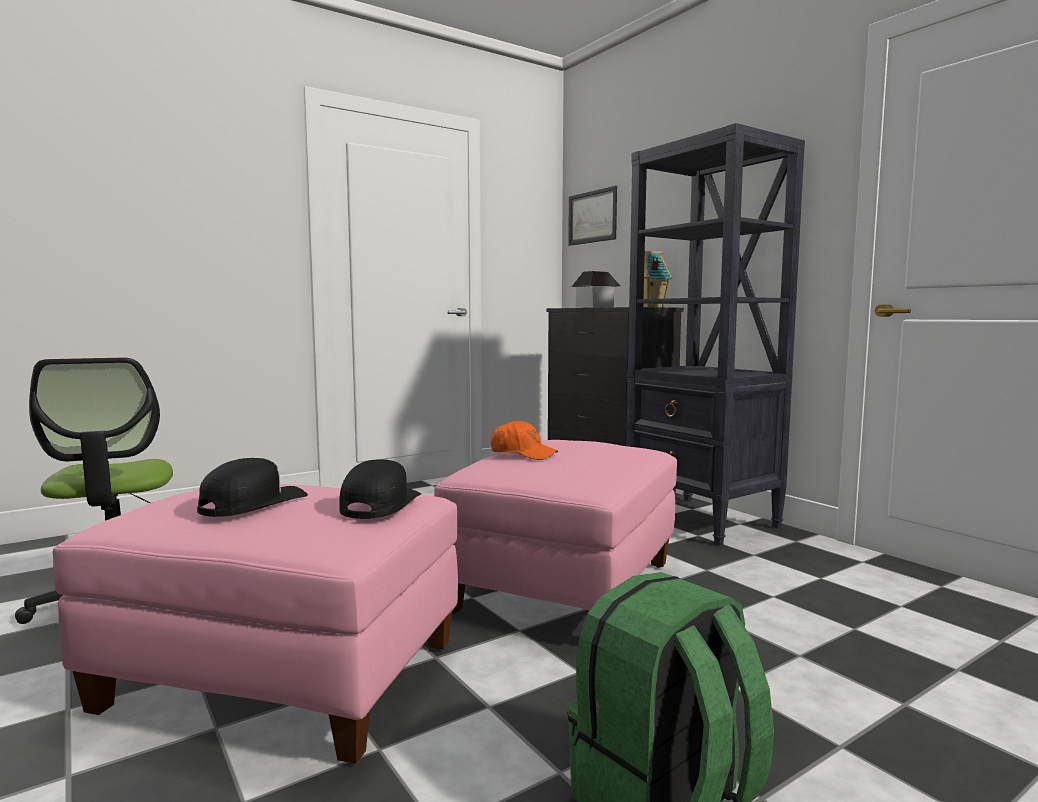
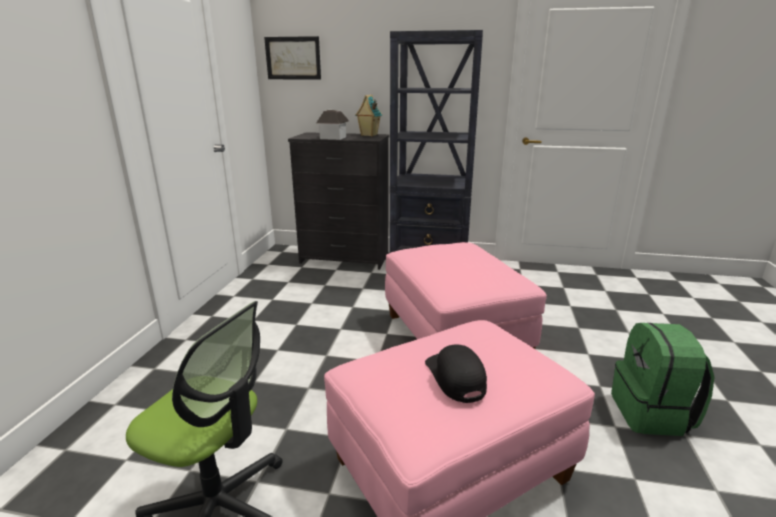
camera: 45 degrees left, 15 degrees up
(380, 504) = (502, 342): black cap -> none
(523, 454) = (442, 270): orange cap -> none

